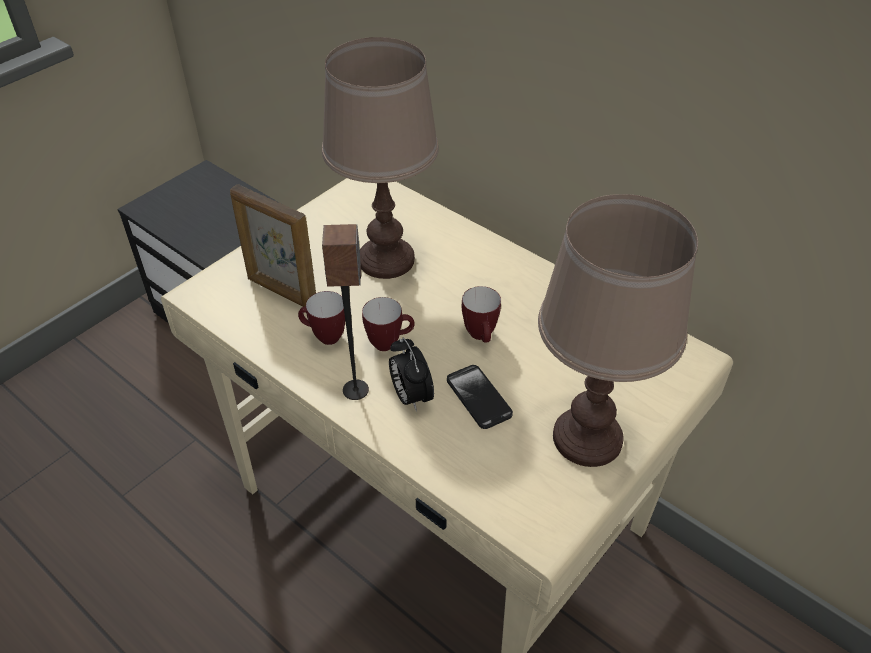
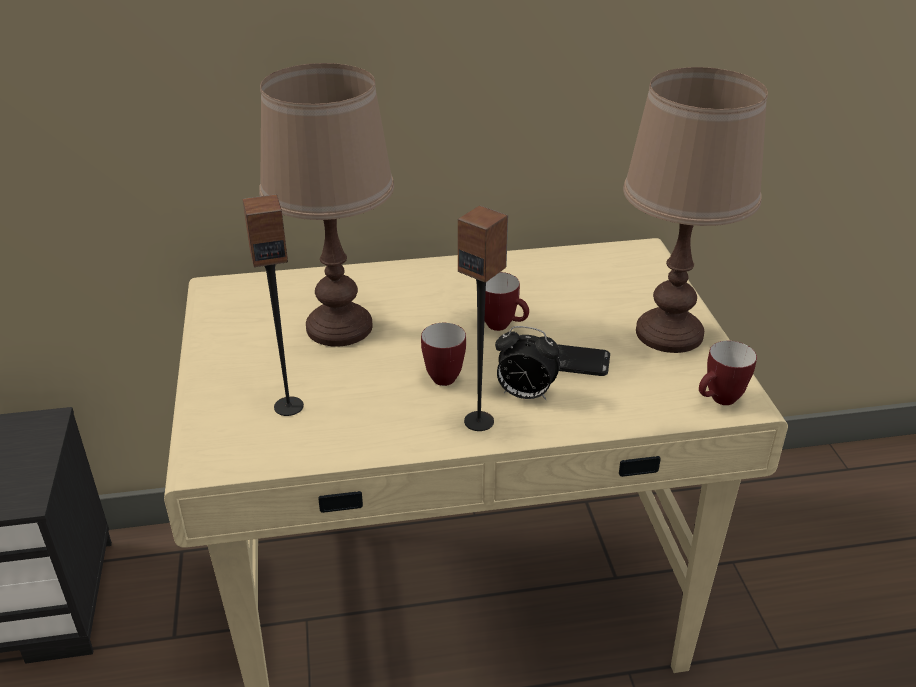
camera: 50 degrees left, 10 degrees down
(281, 292) = (288, 406): picture frame -> speaker
(324, 337) = (388, 408): mug -> mug (719, 401)

